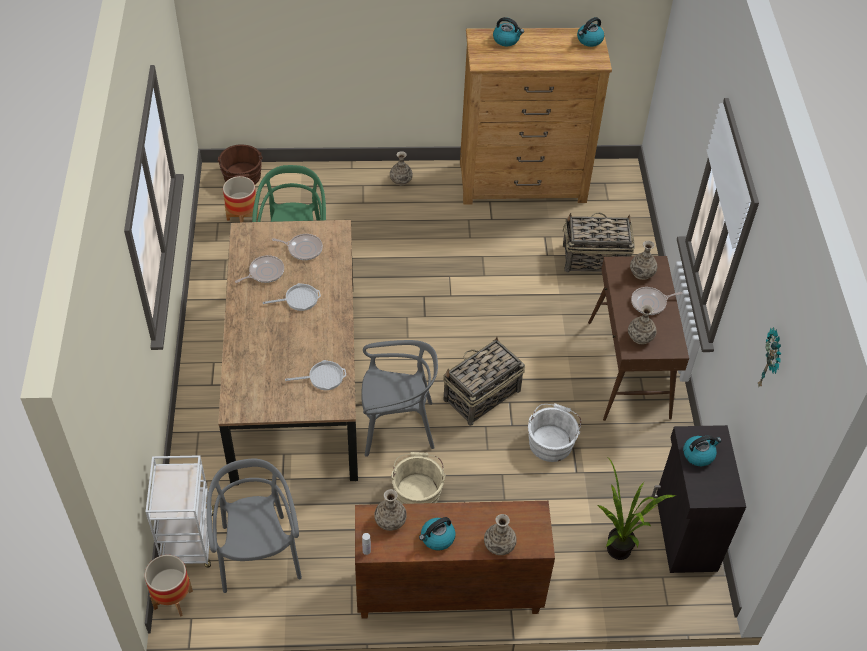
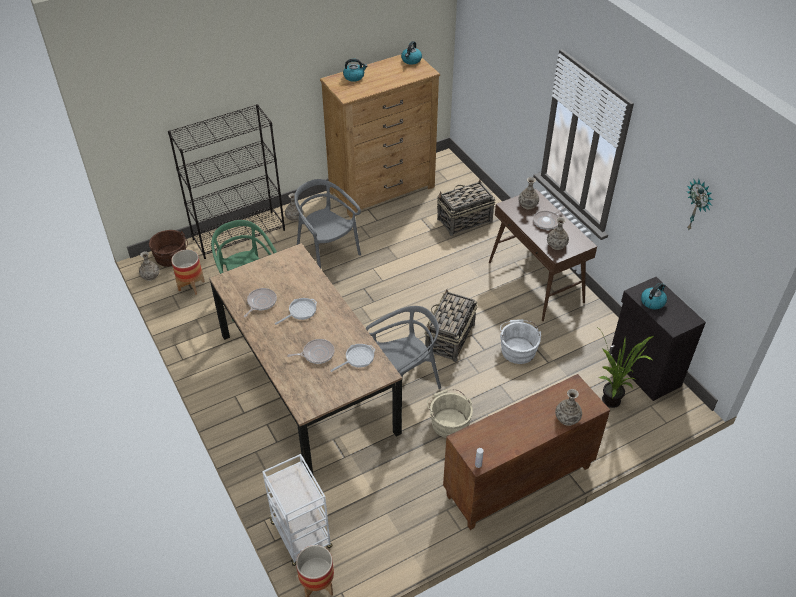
camera: 25 degrees left, 5 degrees down
(258, 554) = (362, 520): grey chair -> grey chair (327, 253)
(303, 249) = (279, 275): frying pan -> frying pan (316, 353)
(328, 178) = (239, 234): none -> black bookcase
(390, 520) = (479, 435): vase -> vase (150, 276)
(437, 538) = (521, 433): kettle -> none

